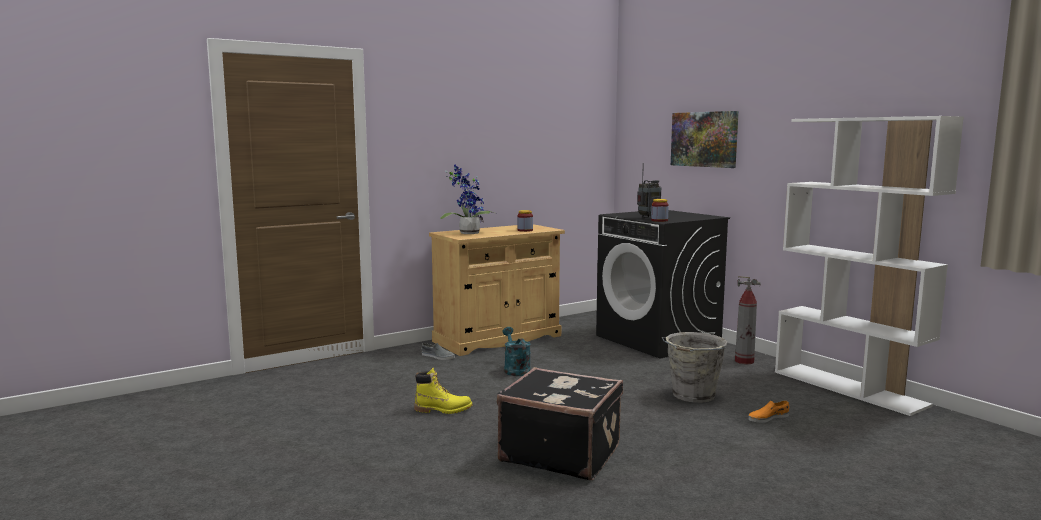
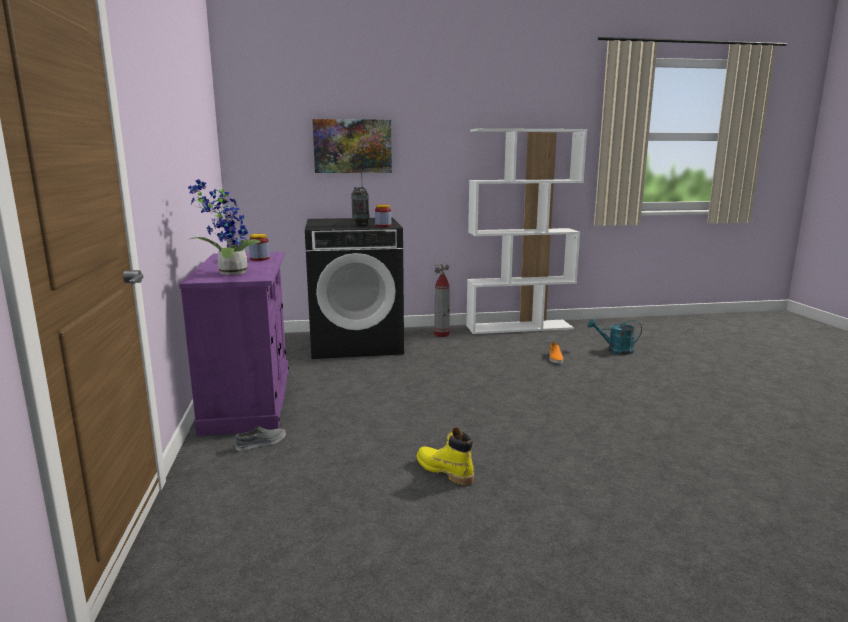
camera: 65 degrees left, 5 degrees up
(443, 410) = (444, 471): yellow boot -> yellow boot turned 75 degrees counterclockwise
(497, 339) = (249, 399): beige cabinet -> purple cabinet
(515, 369) = (361, 412): turquoise watering can -> turquoise watering can (615, 350)
(560, 453) = (587, 437): black suitcase -> none
(692, 395) = (497, 366): grey bucket -> none

